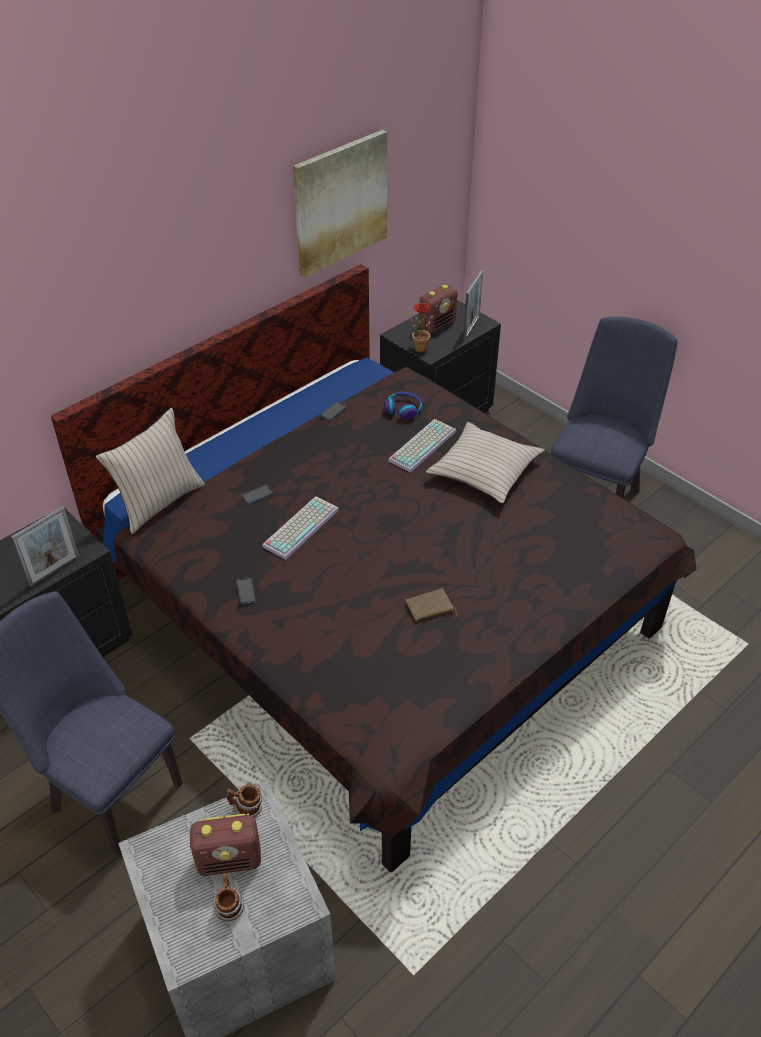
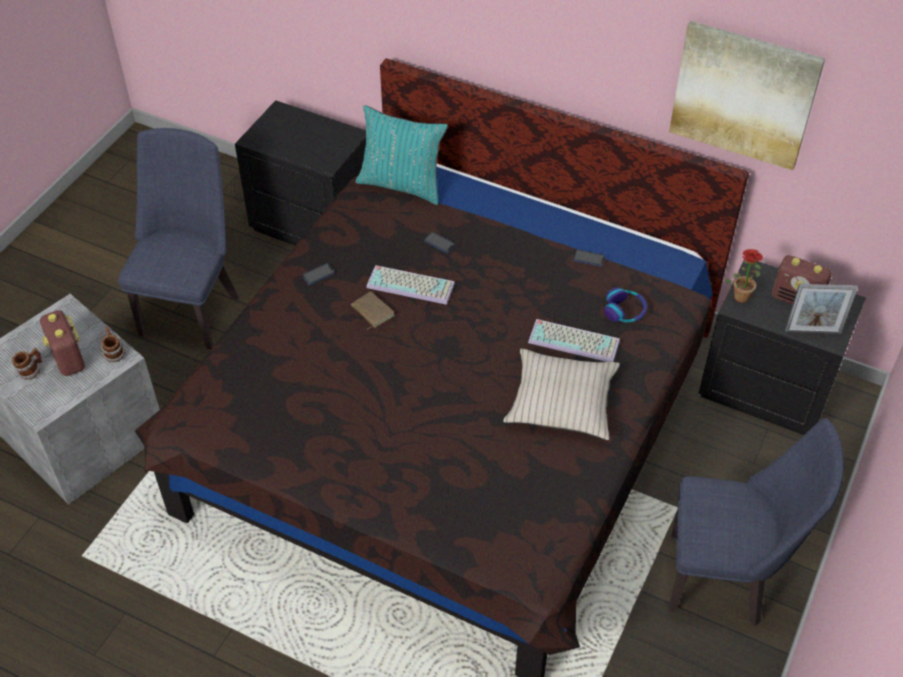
camera: 70 degrees right, 5 degrees up
(54, 570) = (296, 155): picture frame -> none
(159, 502) = (401, 185): beige pillow -> turquoise pillow
(430, 608) = (347, 405): brown book -> brown book (371, 312)

